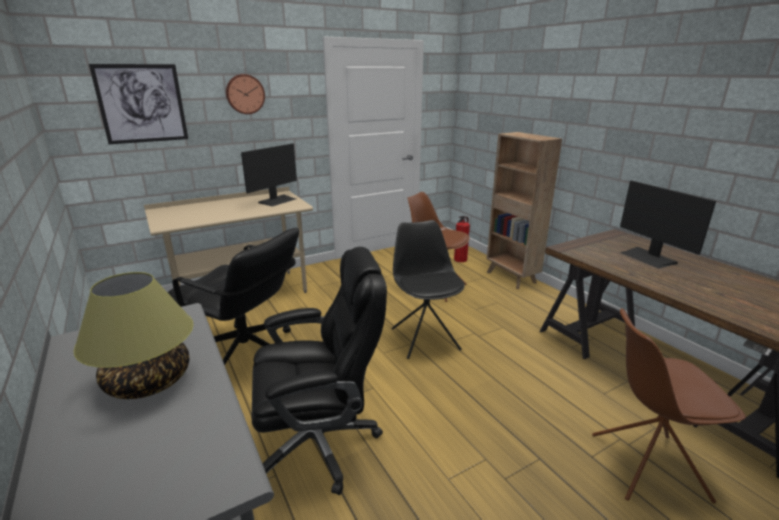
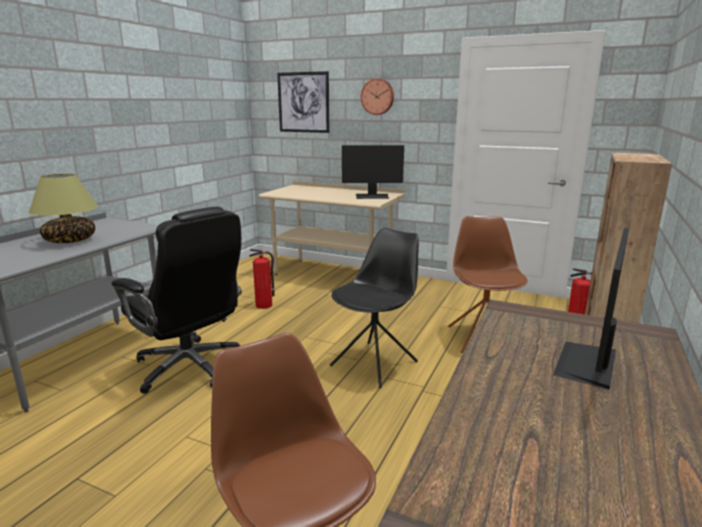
camera: 55 degrees right, 5 degrees down
(246, 352) = (264, 305): black office chair -> fire extinguisher

